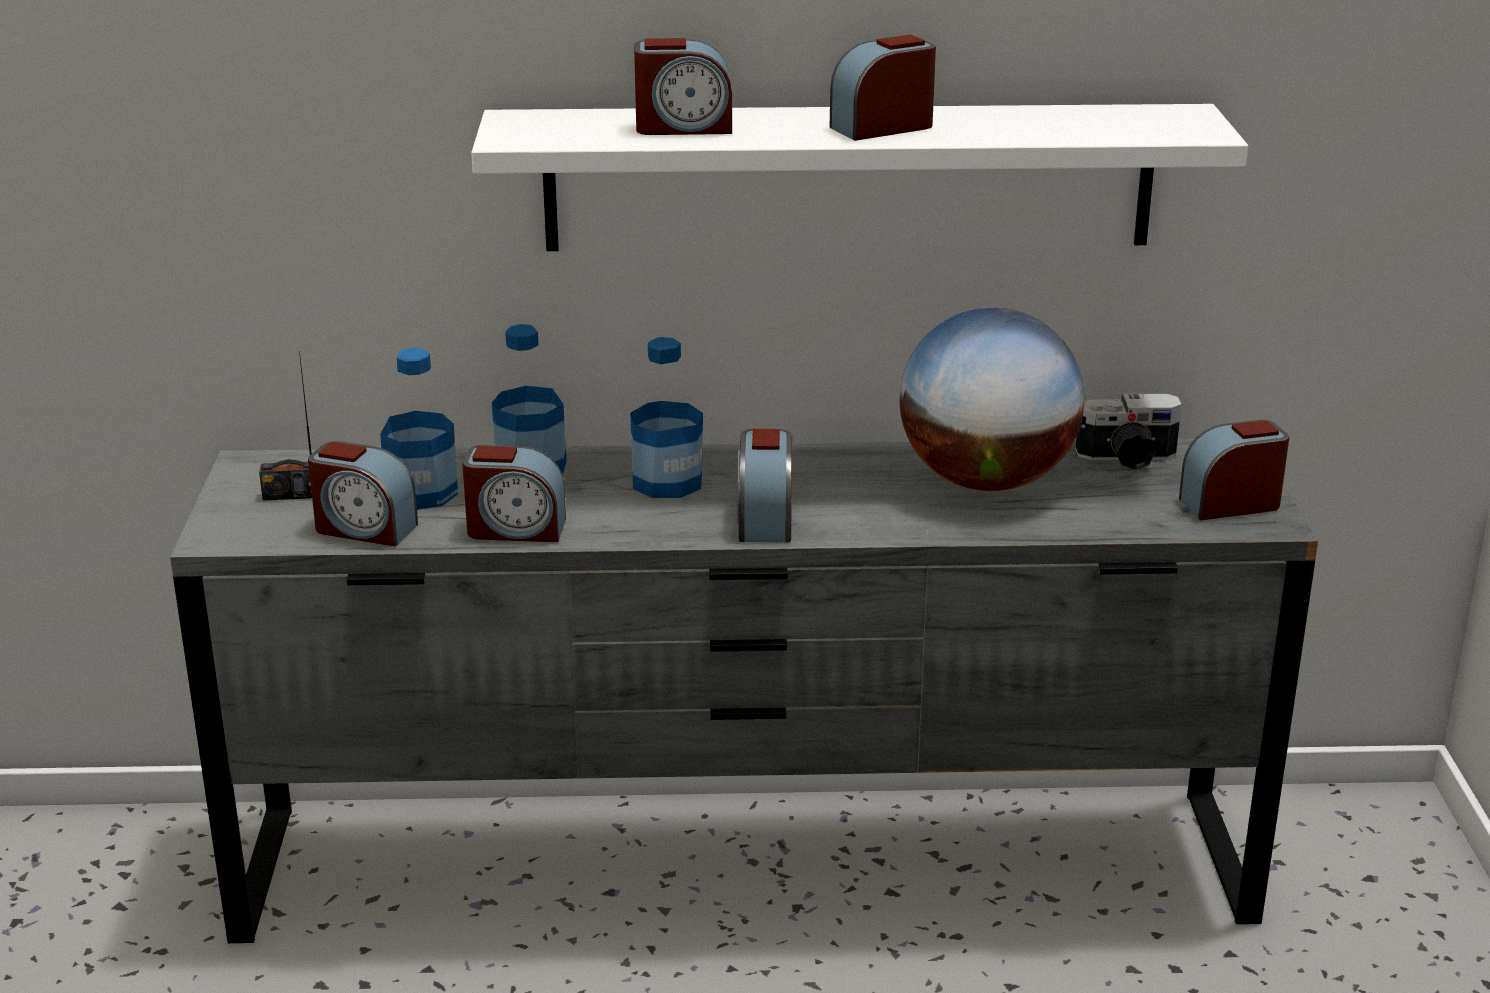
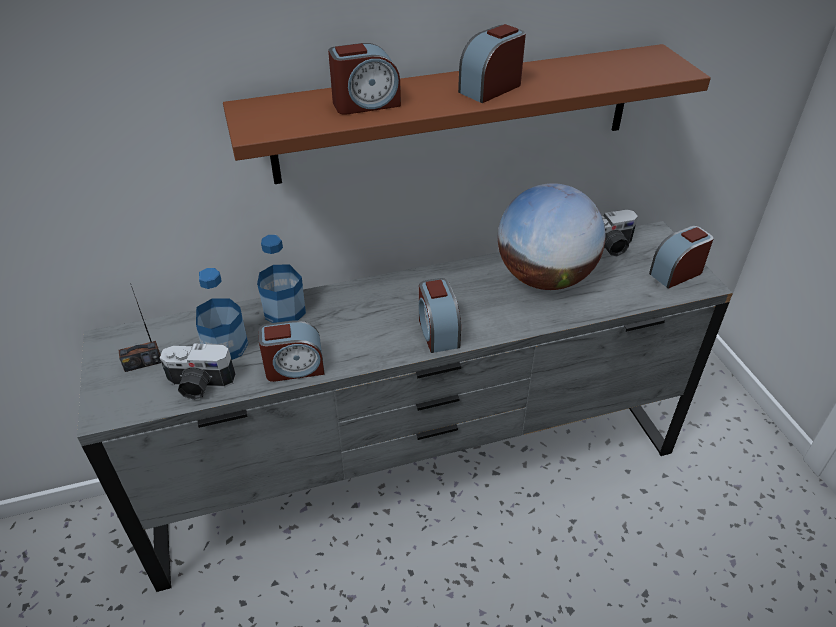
camera: 15 degrees left, 15 degrees up
(364, 528) = (199, 385): alarm clock -> camera
(667, 482) = (369, 310): bottle -> none
(848, 177) = (456, 114): white shelf -> brown shelf

